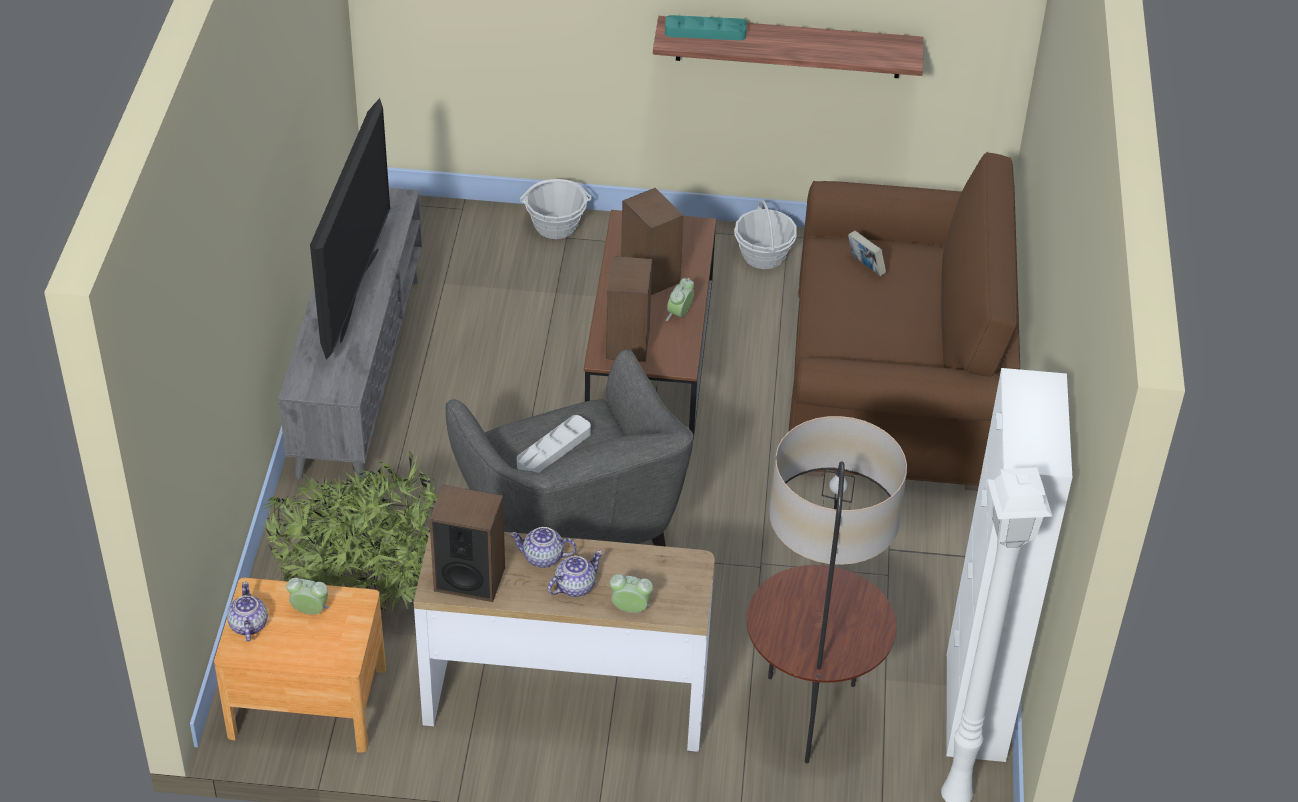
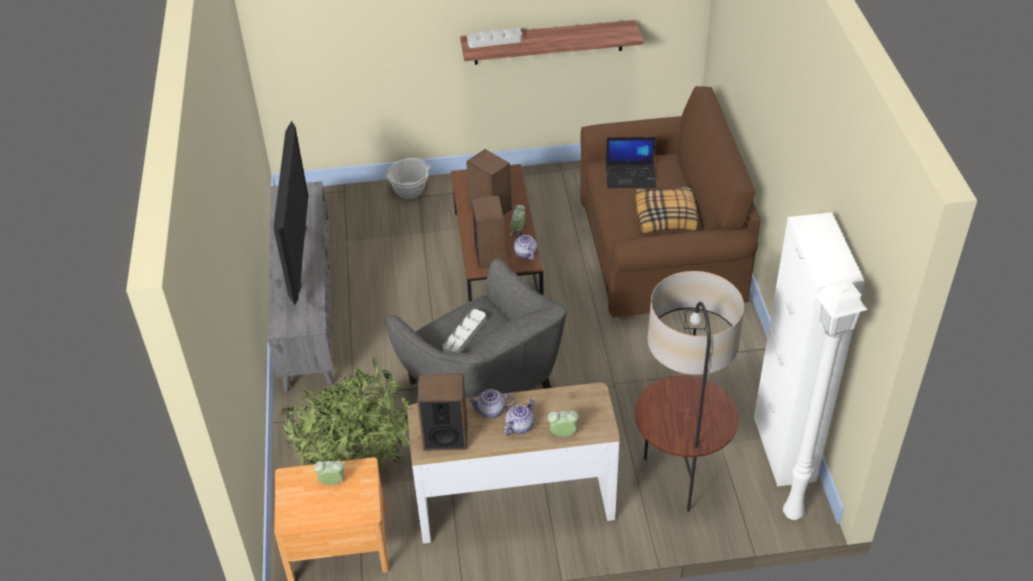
camera: 10 degrees left, 0 degrees up
(248, 625) = (291, 502): teapot -> teapot (525, 253)
(705, 32) = (494, 41): turquoise tray -> grey tray
(763, 256) = (549, 184): basket -> none
(865, 267) = (631, 176): book -> laptop
(895, 337) = (666, 217): none -> pillow

